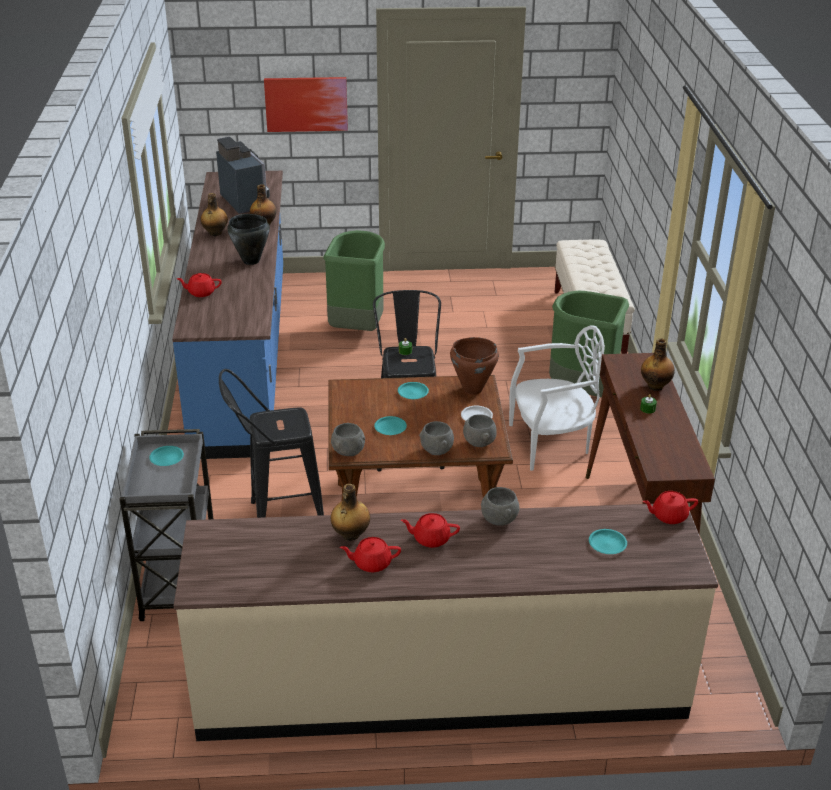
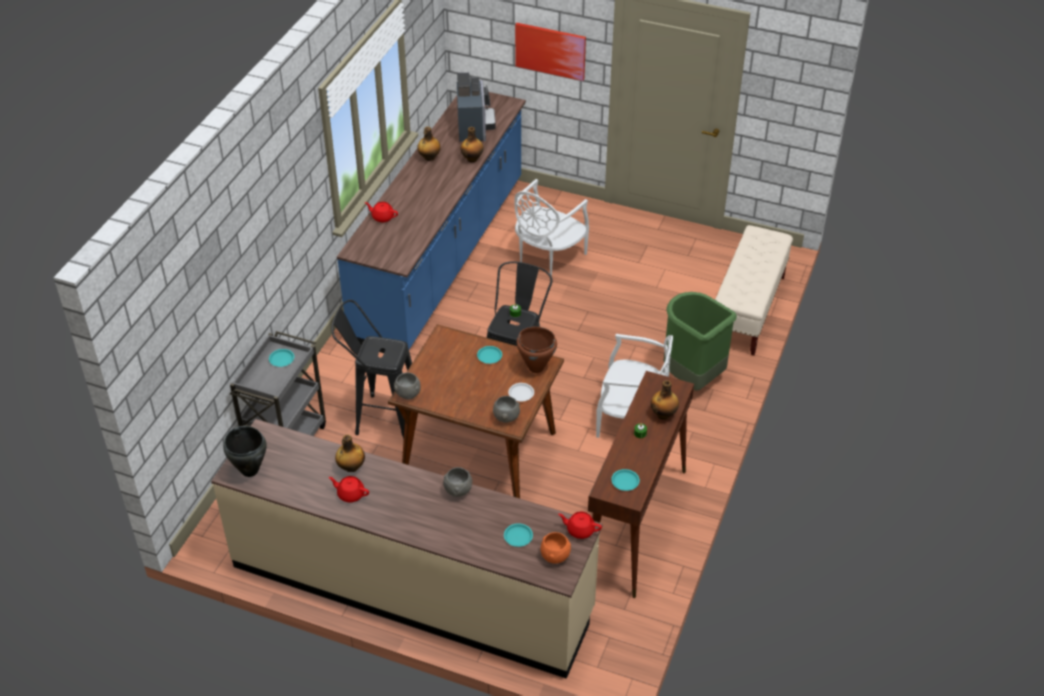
camera: 25 degrees right, 10 degrees up
(251, 261) = (438, 195): black cooking pot -> black cooking pot (249, 471)
(357, 328) = (547, 256): green trash can -> white chair
(390, 428) = (451, 383): turquoise plate -> turquoise plate (625, 481)
(430, 539) = (401, 489): red teapot -> none
(436, 450) = (470, 414): grey bowl -> none
(665, 550) = (554, 556): none -> orange bowl

